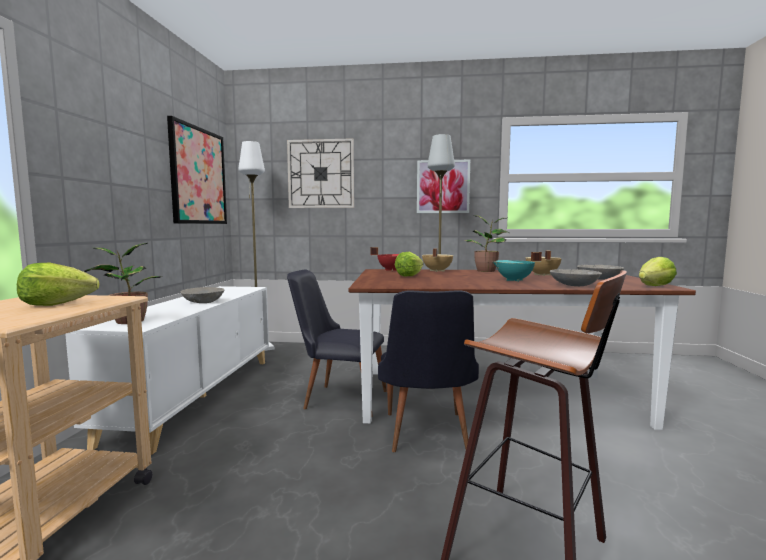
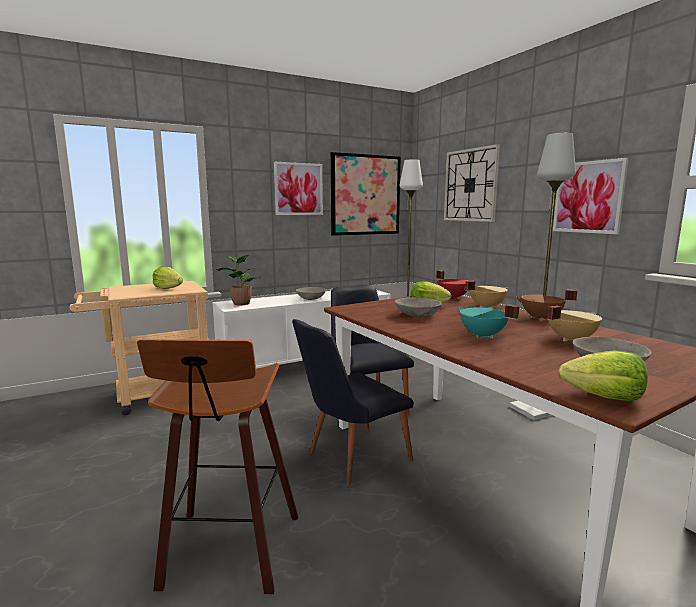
camera: 55 degrees right, 5 degrees up
(139, 157) = (298, 189): none -> picture
(487, 271) = (541, 318): potted plant -> brown cooking pot
(574, 285) = (498, 360): grey bowl -> grey bowl (417, 315)

